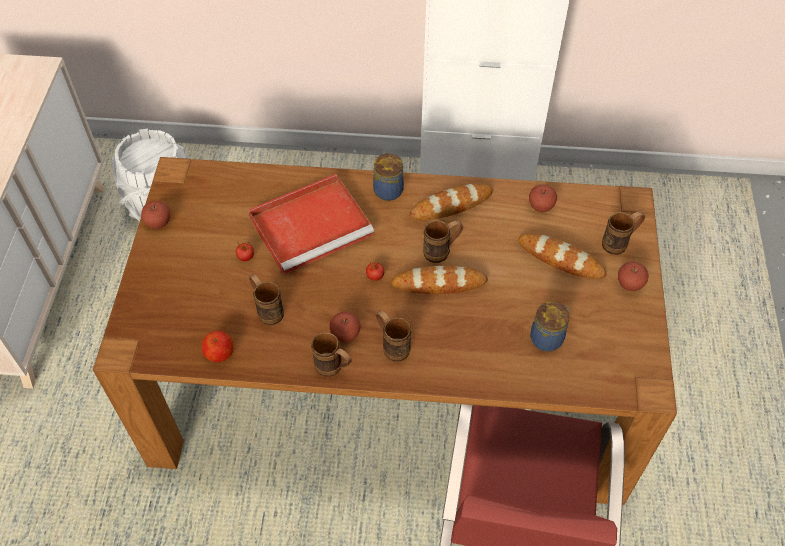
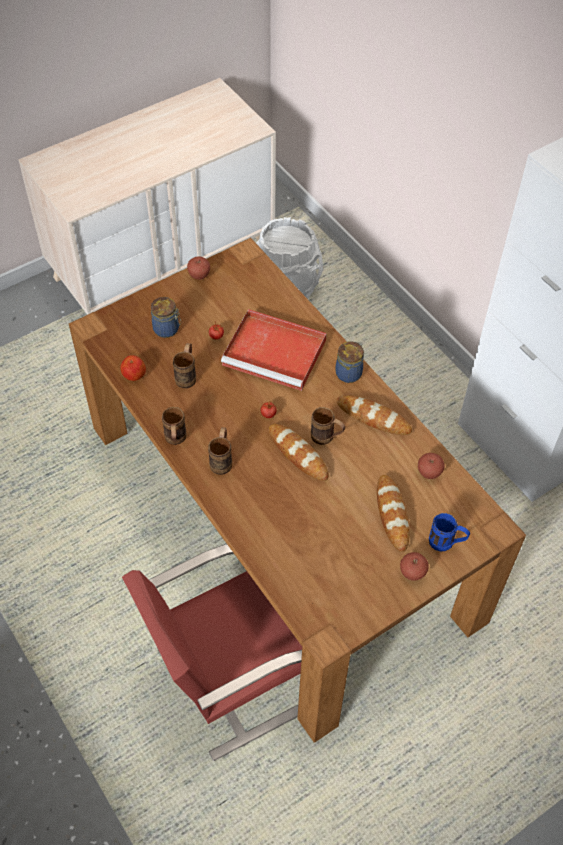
camera: 50 degrees right, 0 degrees up
(345, 334) = (207, 429): apple -> none
(547, 338) = (313, 547): jar -> jar (167, 329)
(619, 243) = (446, 544): brown mug -> blue mug

